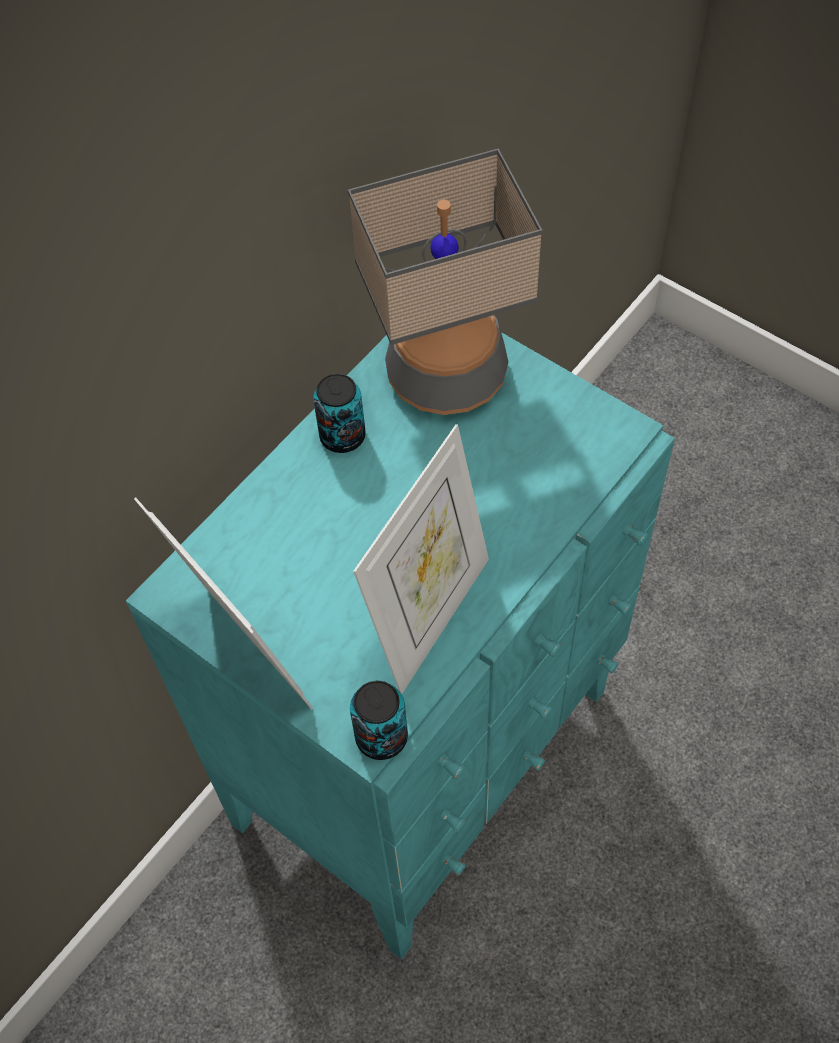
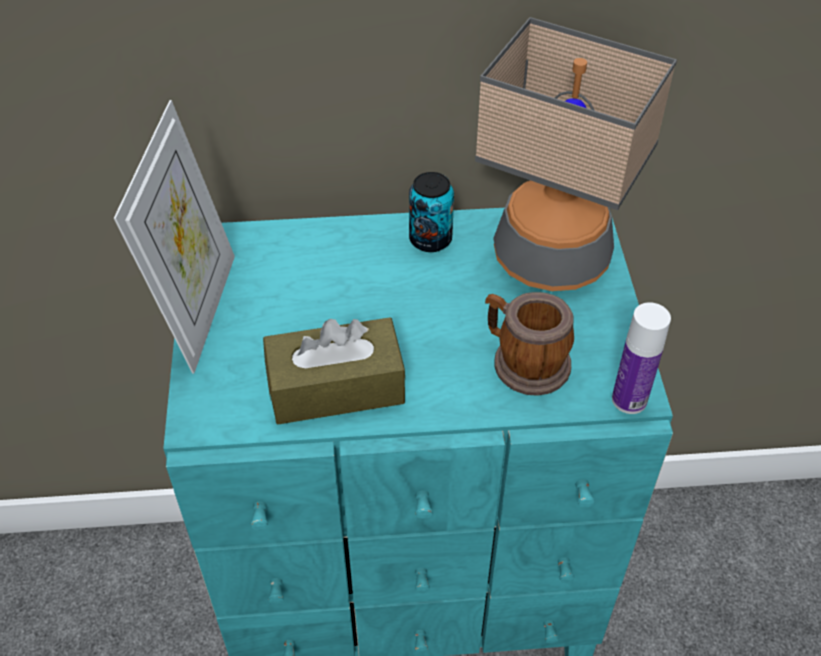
camera: 45 degrees right, 10 degrees down
(381, 737) = (206, 428): can -> none
(430, 616) = (336, 387): picture frame -> brown tissue box
(529, 474) = (523, 362): none -> mug
(626, 438) = (629, 400): none -> bottle

